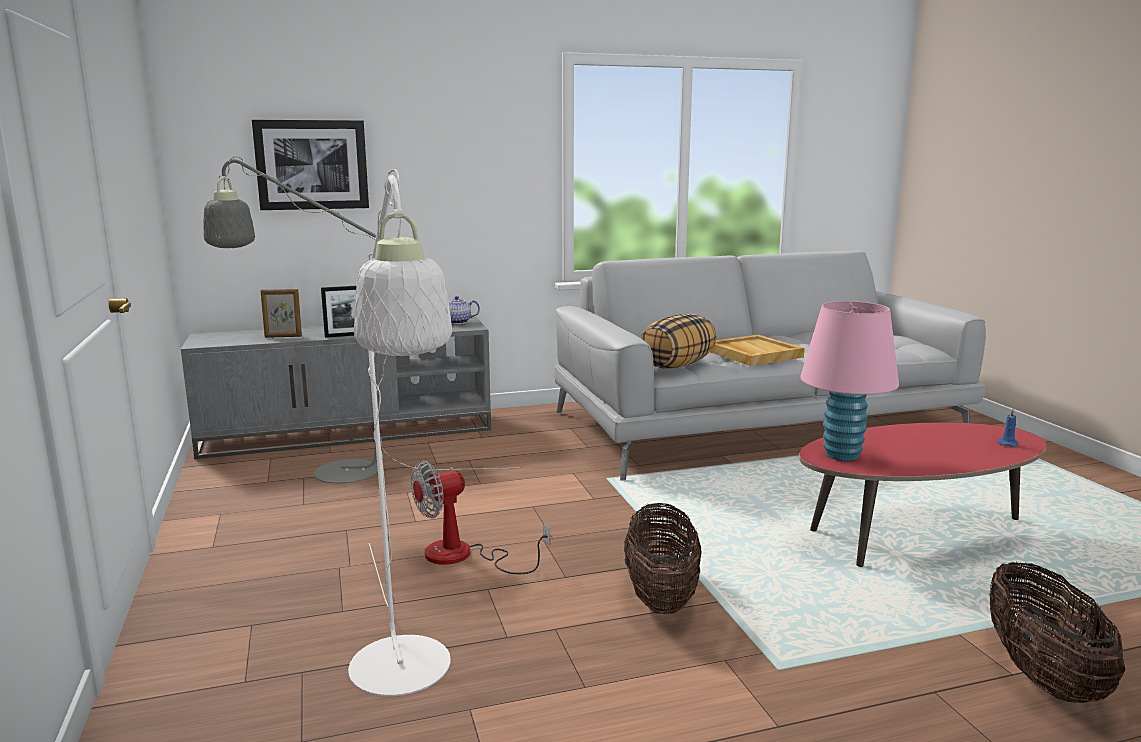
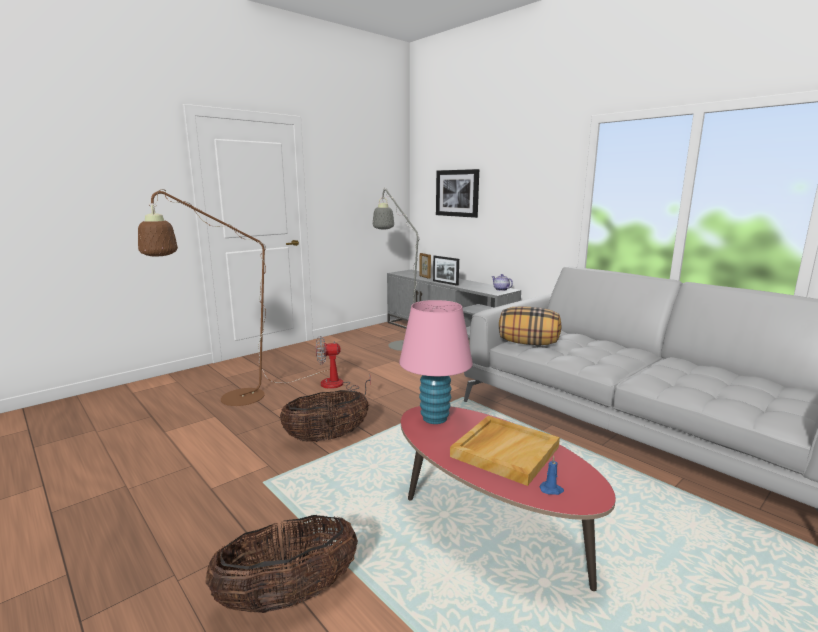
camera: 65 degrees right, 0 degrees up
(405, 680) = (232, 400): white floor lamp -> brown floor lamp
(463, 556) = (338, 386): fan -> fan turned 45 degrees counterclockwise
(753, 354) = (596, 357): beige tray -> beige tray (504, 451)

